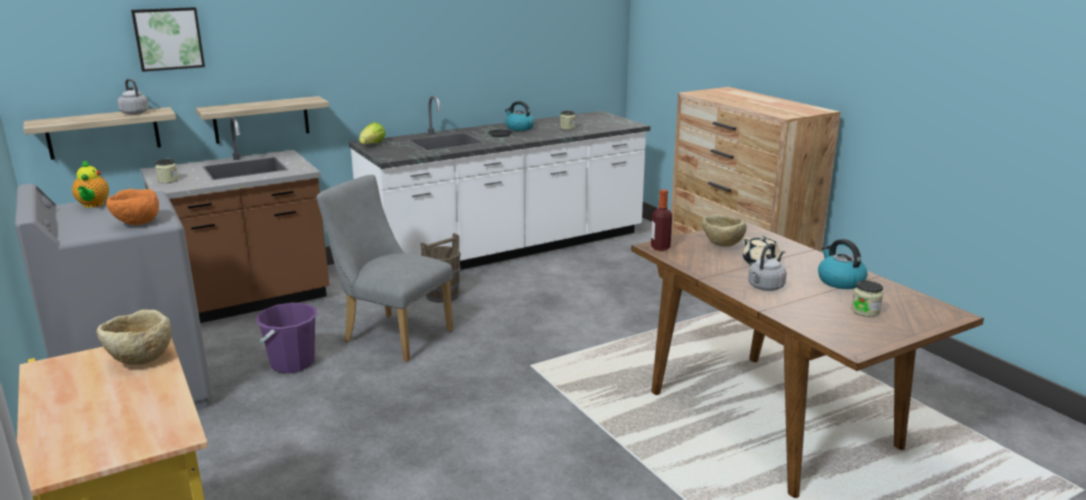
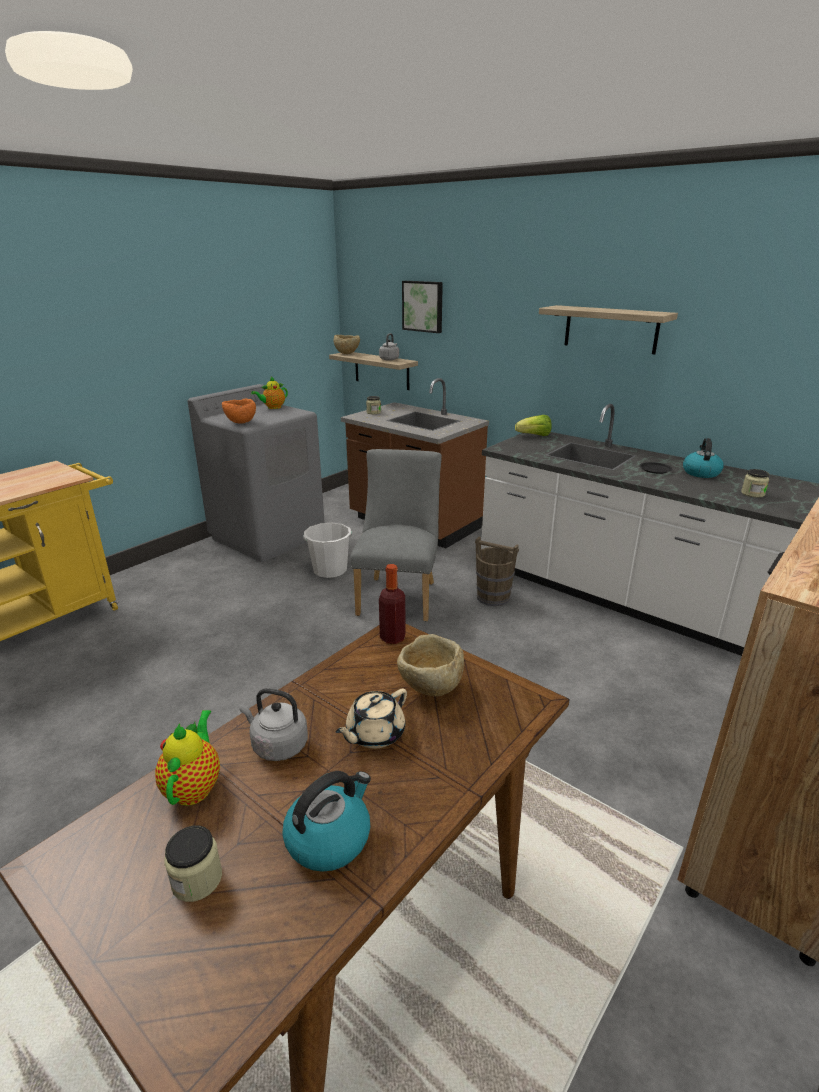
camera: 70 degrees right, 5 degrees up
(140, 359) = (52, 480): beige bowl -> beige bowl (347, 353)
(261, 119) = (473, 387): shelf -> shelf (610, 329)
(292, 363) = (330, 570): purple bucket -> white bucket
(796, 310) = (194, 786): none -> teapot

